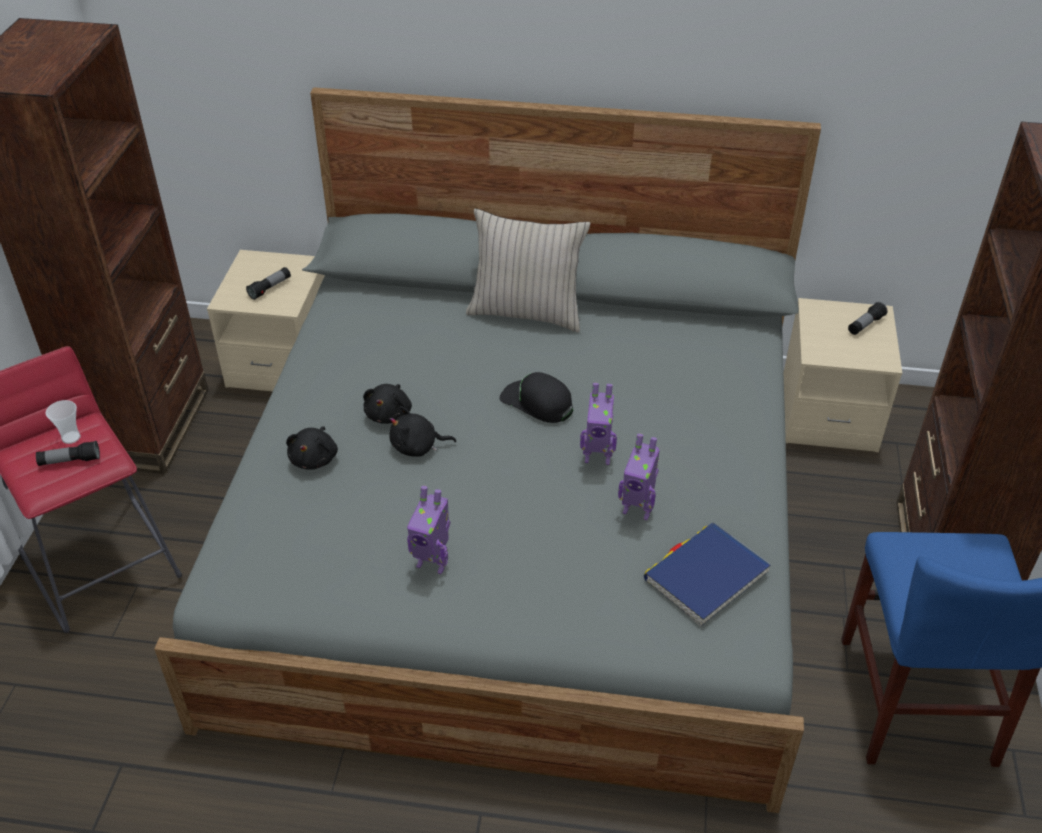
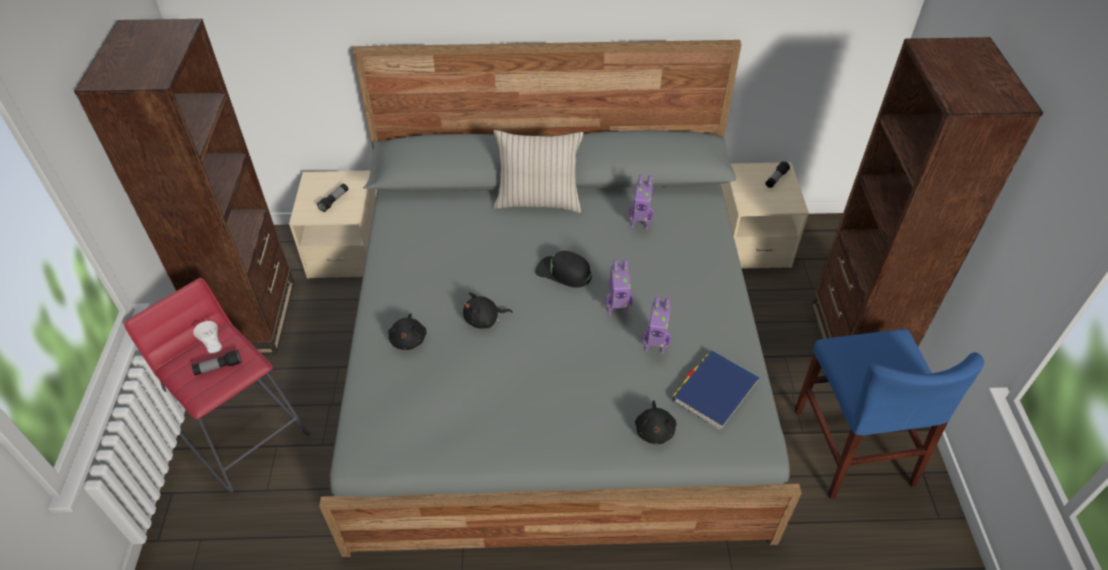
camera: 10 degrees left, 5 degrees up
(389, 414) = (456, 296): black plush toy -> black plush toy (654, 430)
(432, 563) = (517, 410): toy robot -> toy robot (640, 224)

